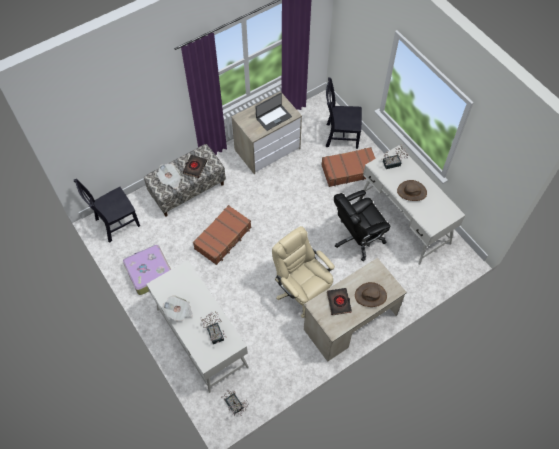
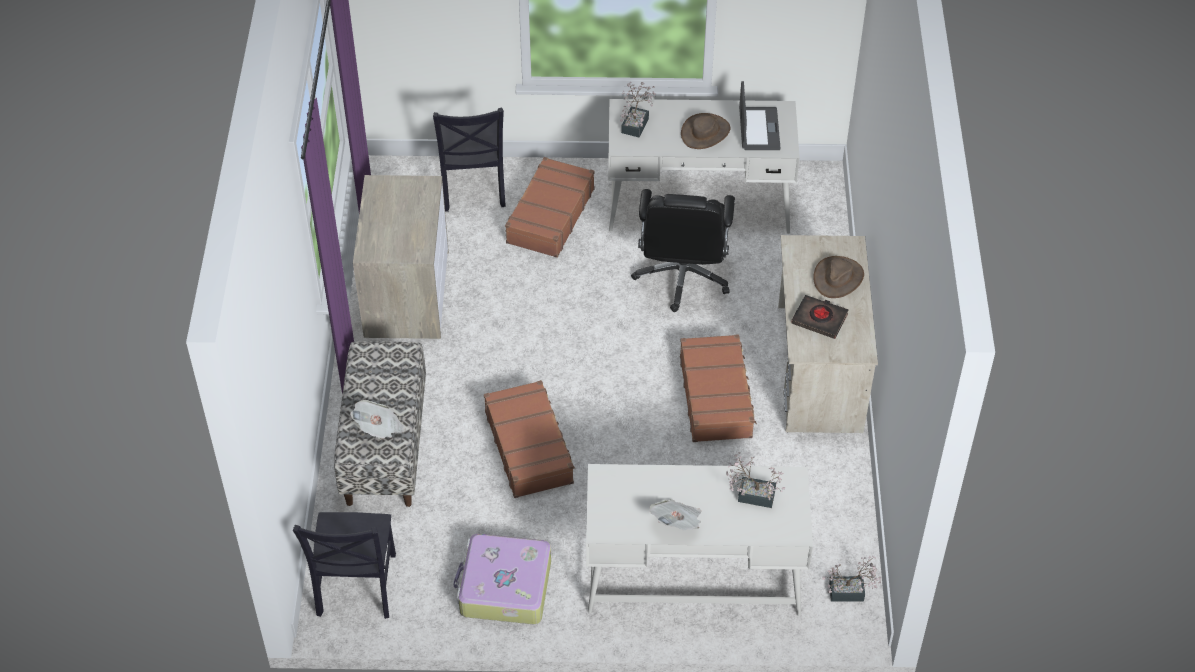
camera: 55 degrees left, 10 degrees down
(194, 167) = (386, 382): black book -> none
(273, 117) = (410, 211): laptop -> laptop (758, 129)
(302, 290) = (716, 396): beige office chair -> brown suitcase
(340, 135) = (472, 189): black chair -> black chair turned 45 degrees counterclockwise

